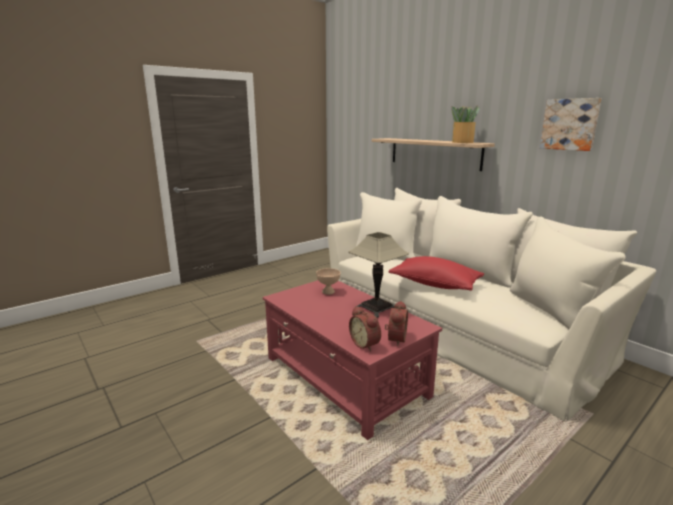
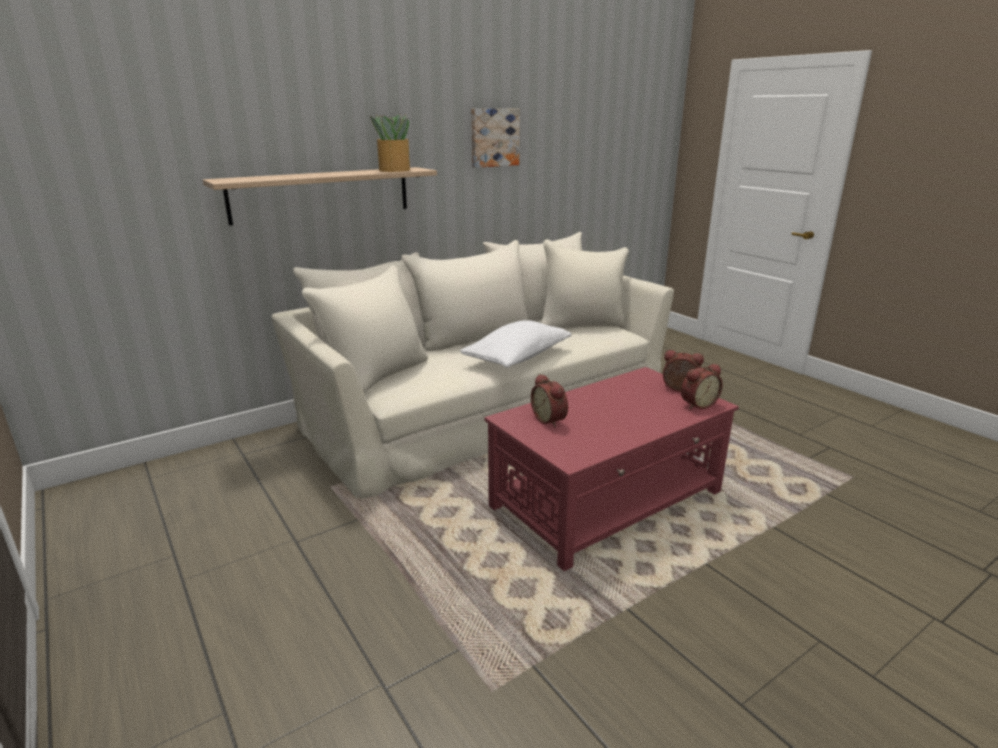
camera: 85 degrees left, 5 degrees up
(328, 292) = (550, 419): beige bowl -> alarm clock
(376, 308) = (602, 392): table lamp -> none
(435, 284) = (517, 358): red pillow -> white pillow

